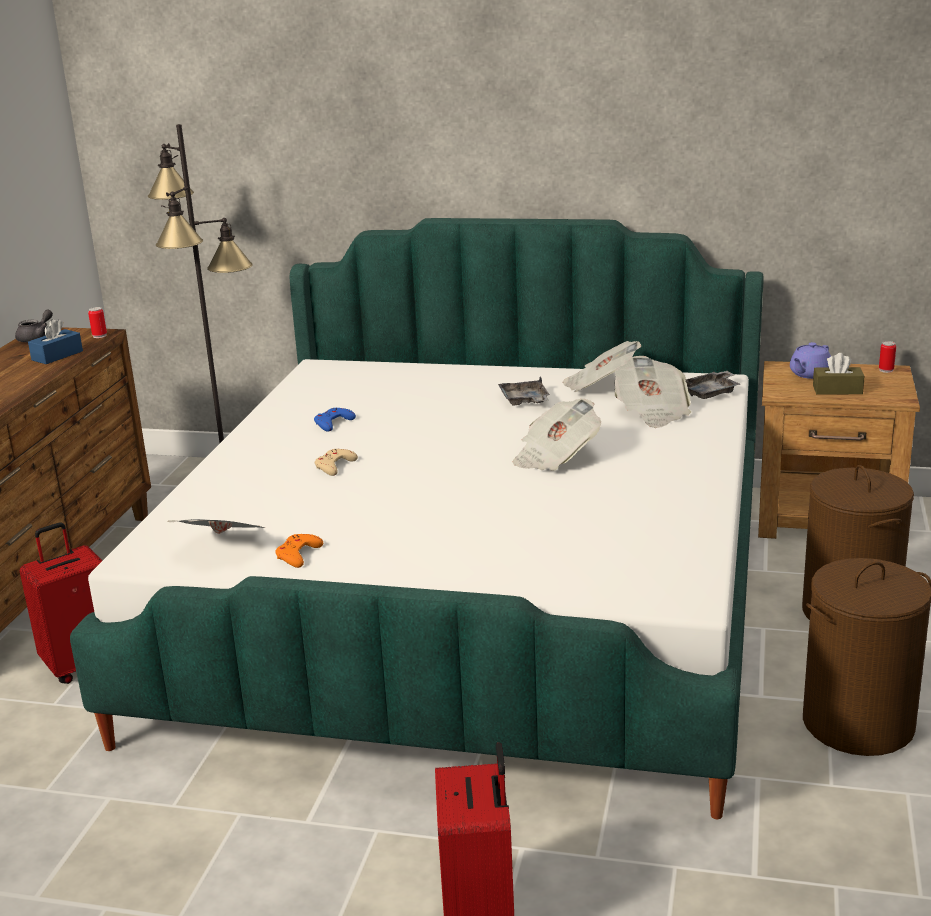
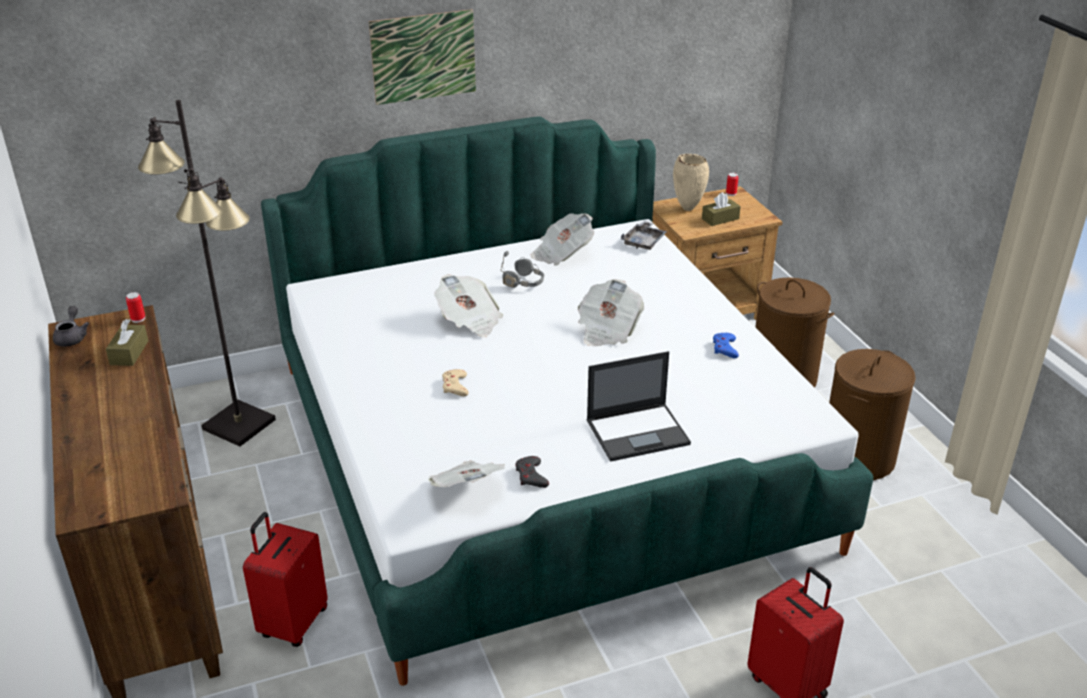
camera: 35 degrees left, 10 degrees up
(57, 355) = (129, 353): blue tissue box -> brown tissue box
(298, 555) = (531, 476): orange game controller -> grey game controller
(333, 423) = (400, 345): blue game controller -> blue game controller (725, 348)
(459, 550) = (638, 432): none -> laptop
(481, 130) = (423, 57): none -> picture
(525, 401) = (524, 283): grey tray -> grey headphones
(652, 412) = (625, 270): newspaper -> newspaper (469, 321)
(809, 374) = (688, 208): purple teapot -> beige vase

